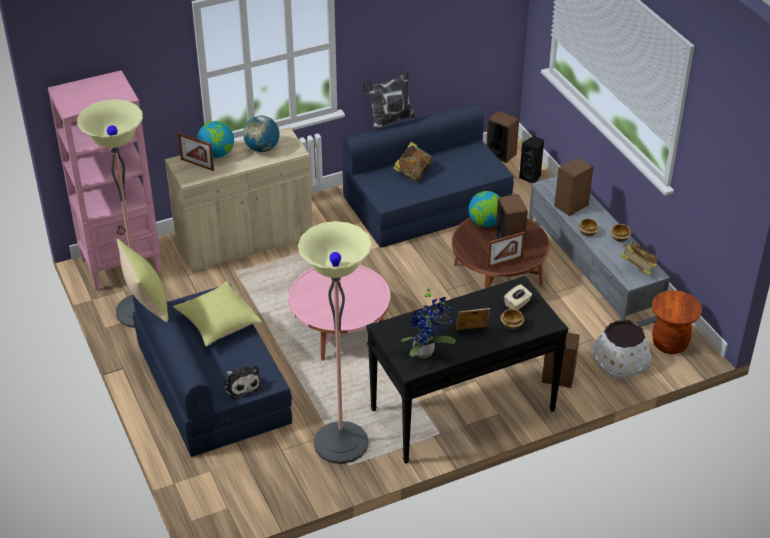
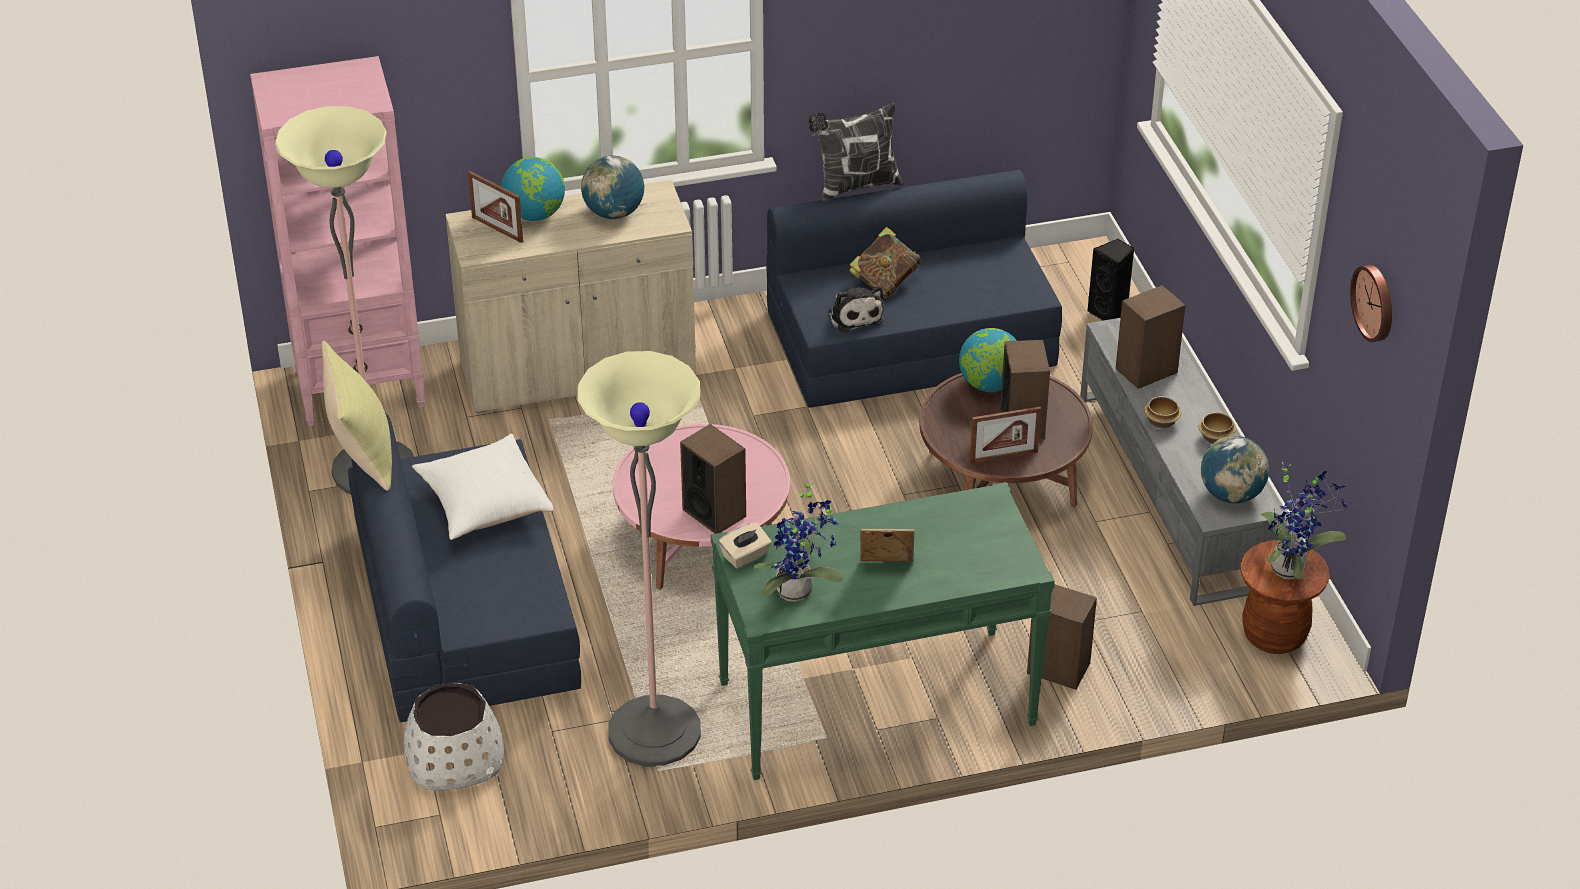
camera: 10 degrees right, 0 degrees up
(217, 324) = (483, 505): yellow pillow -> white pillow
(241, 385) = (497, 611): plush toy -> plush toy (854, 315)
(462, 410) = (875, 704): black console table -> green console table
(501, 154) = (1067, 265): speaker -> speaker (714, 512)
(511, 325) = (957, 564): bowl -> none
(517, 304) = (978, 530): beige tissue box -> beige tissue box (745, 556)
(620, 361) = (1176, 655): white planter -> white planter (455, 759)
(637, 268) = (1231, 495): book -> globe
(680, 305) = (1291, 568): none -> potted plant
(725, 150) = (1375, 302): none -> wall clock

